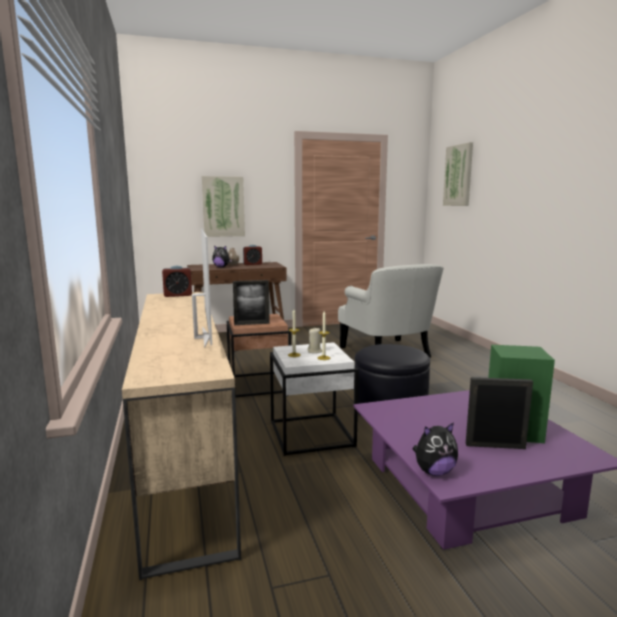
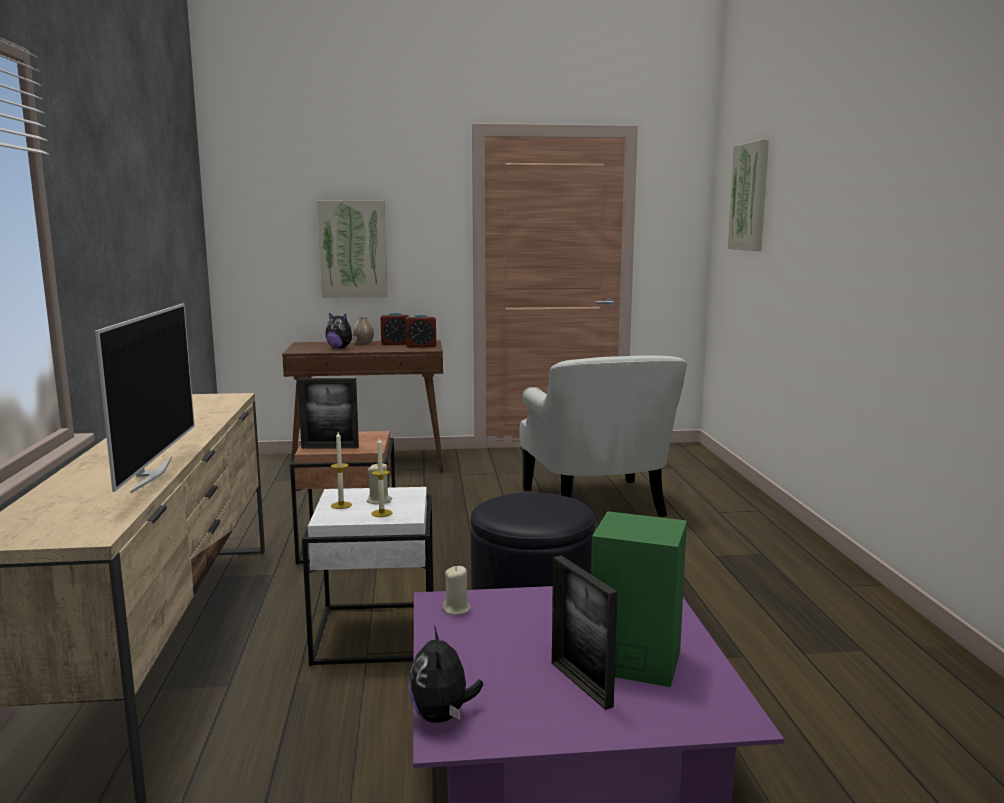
camera: 10 degrees right, 0 degrees up
(178, 295) = (208, 398): alarm clock -> alarm clock (421, 346)
(387, 411) = (457, 609): none -> beige candle
(434, 471) = (442, 717): plush toy -> plush toy turned 90 degrees clockwise
(495, 446) = (581, 684): picture frame -> picture frame turned 135 degrees counterclockwise

